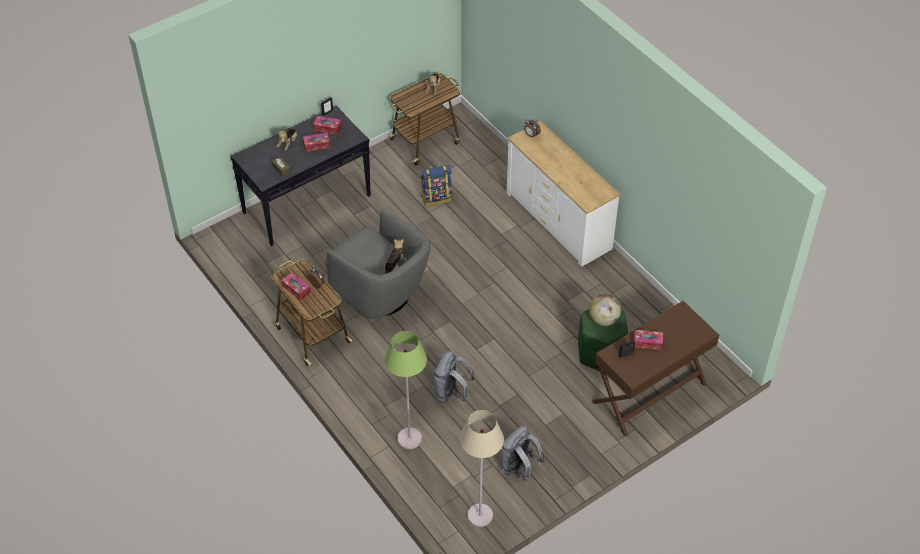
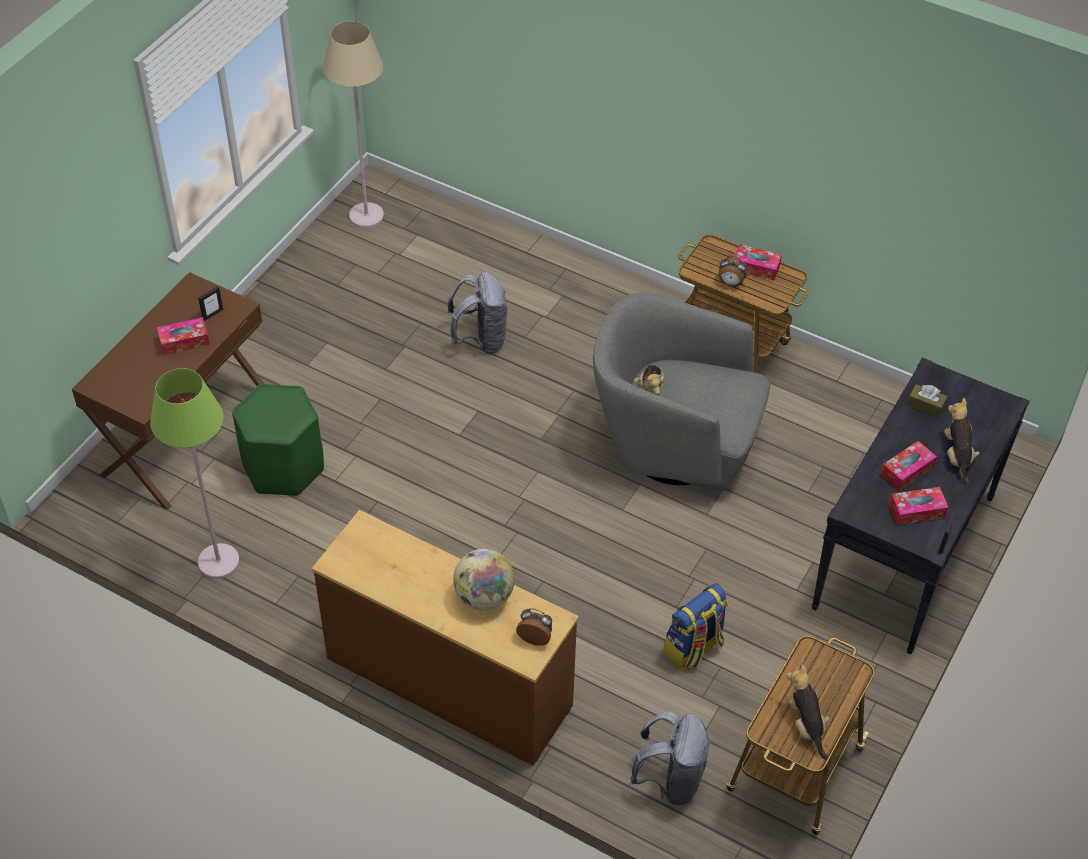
camera: 155 degrees right, 0 degrees up
(409, 439) = (505, 268): green floor lamp -> green floor lamp (218, 562)
(518, 468) = (340, 280): grey backpack -> grey backpack (671, 780)
(558, 221) = (448, 683): white dresser -> brown dresser
(604, 319) = (276, 414): globe -> globe (484, 597)

